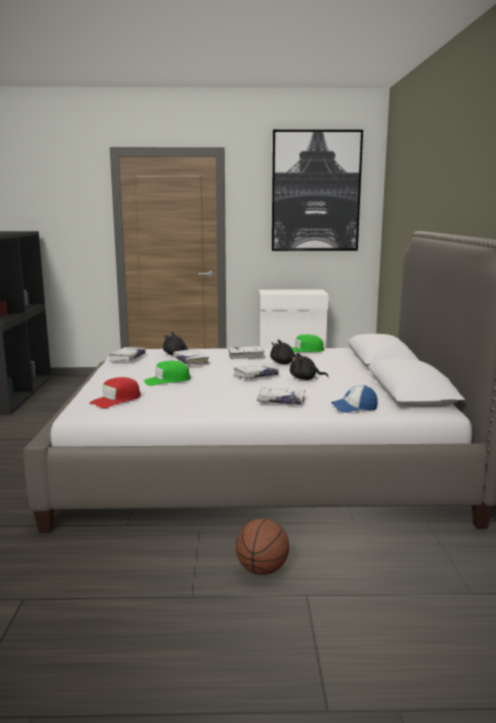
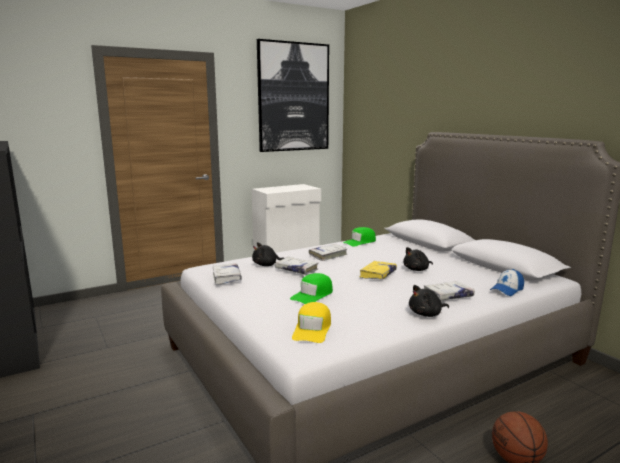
camera: 30 degrees left, 0 degrees up
(116, 400) = (312, 329): red cap -> yellow cap
(255, 376) = (378, 274): white book -> yellow book
(284, 363) = (371, 257): black plush toy -> black plush toy (427, 314)

